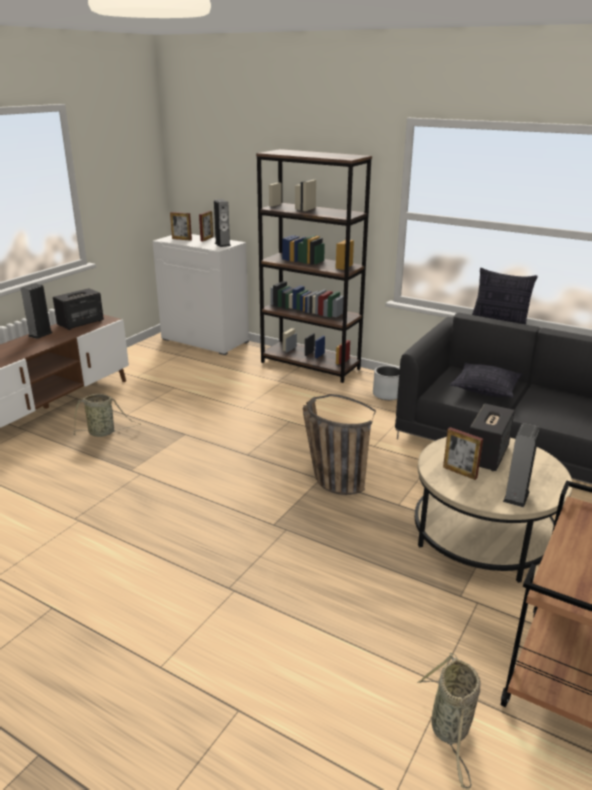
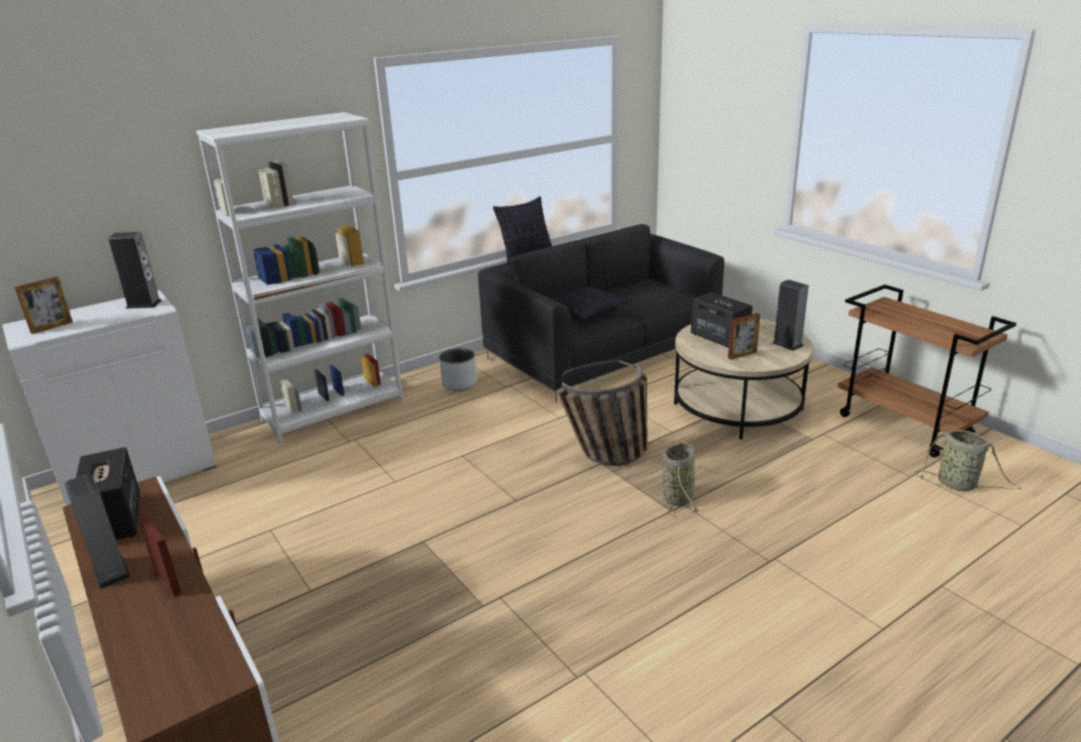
camera: 65 degrees left, 0 degrees up
(103, 432) = (348, 622): basket -> basket (678, 496)
(207, 239) = (89, 310): picture frame -> picture frame (167, 582)
(310, 365) = (334, 410): brown bookcase -> white bookcase

